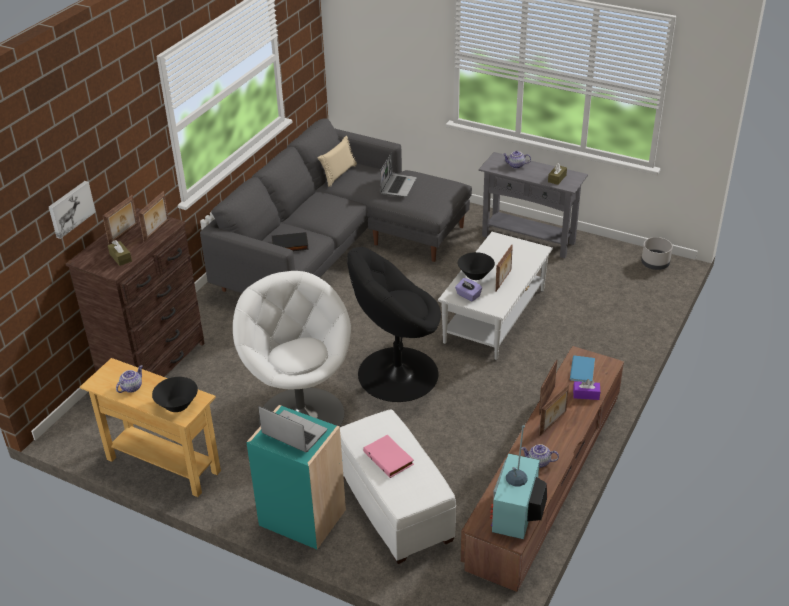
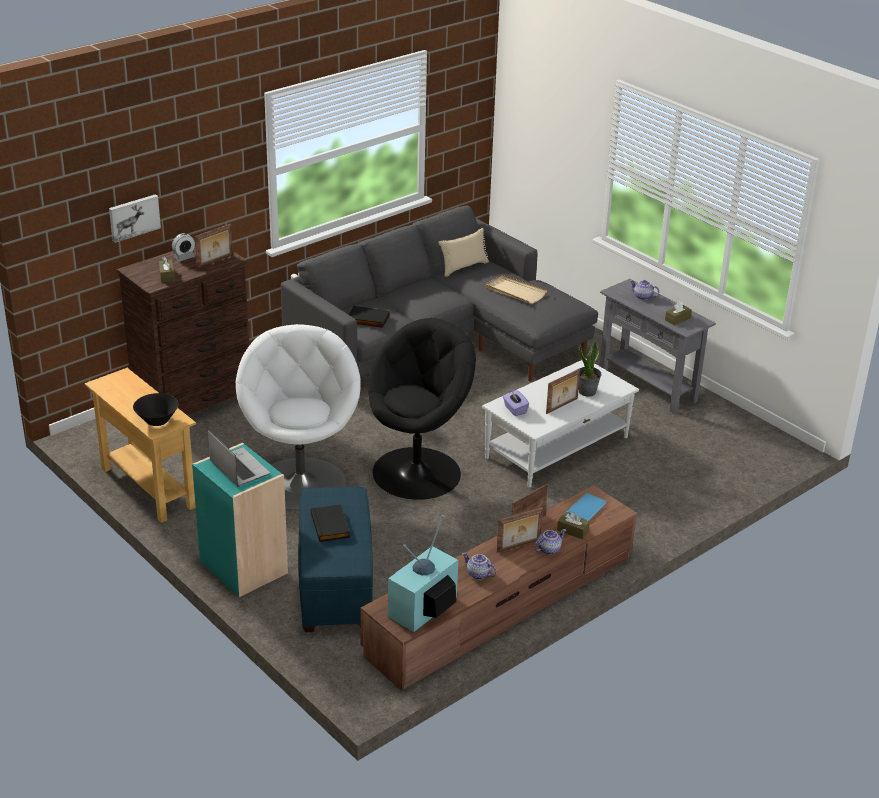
camera: 20 degrees right, 5 degrees down
(124, 234) = (184, 257): picture frame -> alarm clock
(131, 387) = (128, 395): teapot -> teapot (548, 549)
(389, 458) = (331, 525): pink book -> black book
(394, 507) = (335, 585): white ottoman -> blue ottoman
(396, 374) = (418, 472): black armchair -> black armchair turned 135 degrees clockwise
(398, 186) = (515, 291): laptop -> beige tray
(475, 275) = (537, 394): black bowl -> none
(514, 261) = (587, 392): none -> potted plant
(586, 394) = (572, 531): purple tissue box -> brown tissue box
(655, 263) = (772, 444): grey planter -> none

